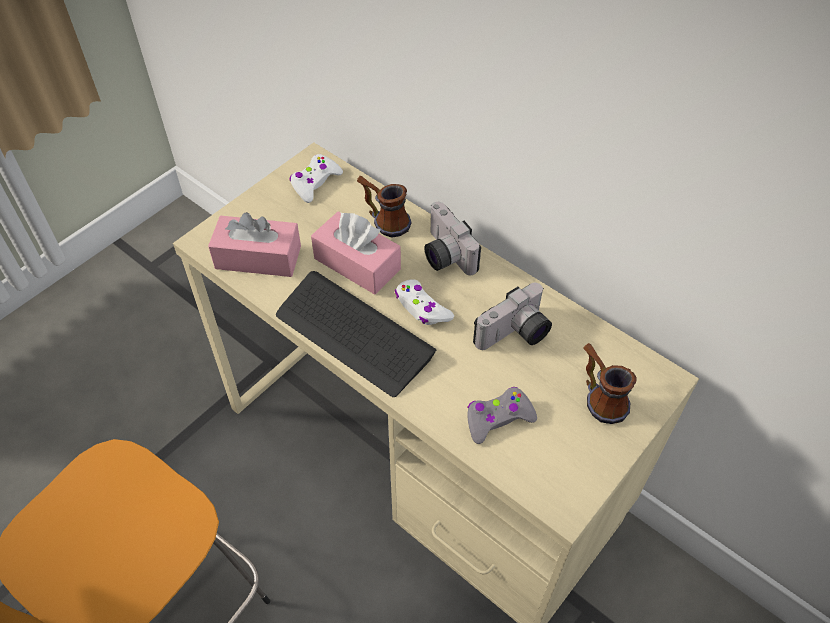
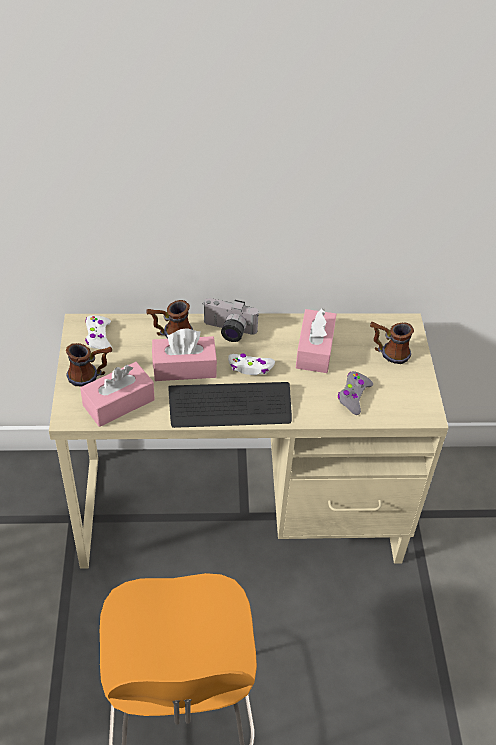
camera: 45 degrees left, 5 degrees down
(265, 215) = (90, 375): none -> mug
(515, 335) = (315, 349): camera -> pink tissue box

